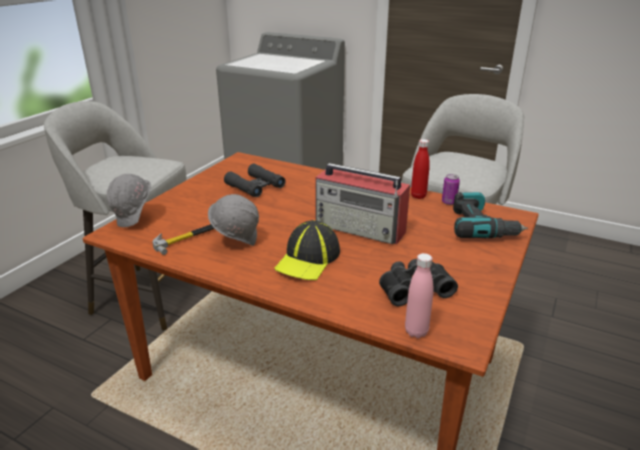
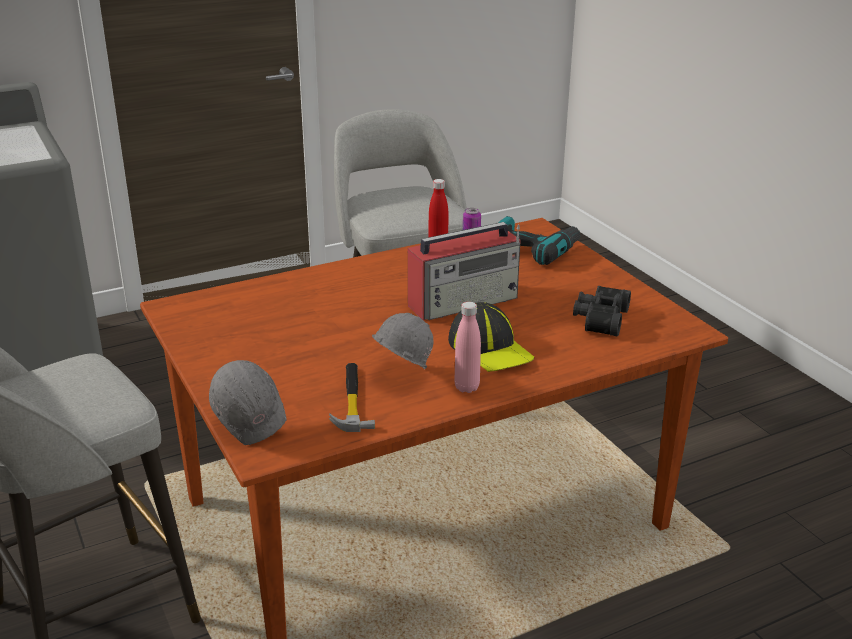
camera: 55 degrees left, 0 degrees up
(255, 186) = (274, 323): black binoculars -> none
(416, 331) = (660, 342): pink bottle -> pink bottle (466, 387)

